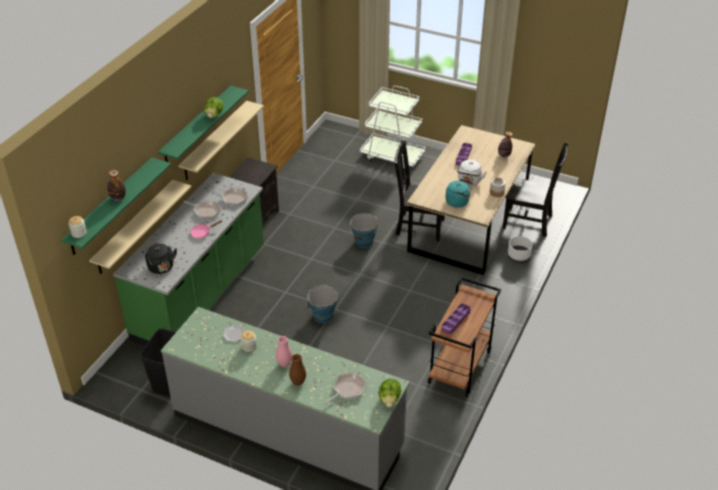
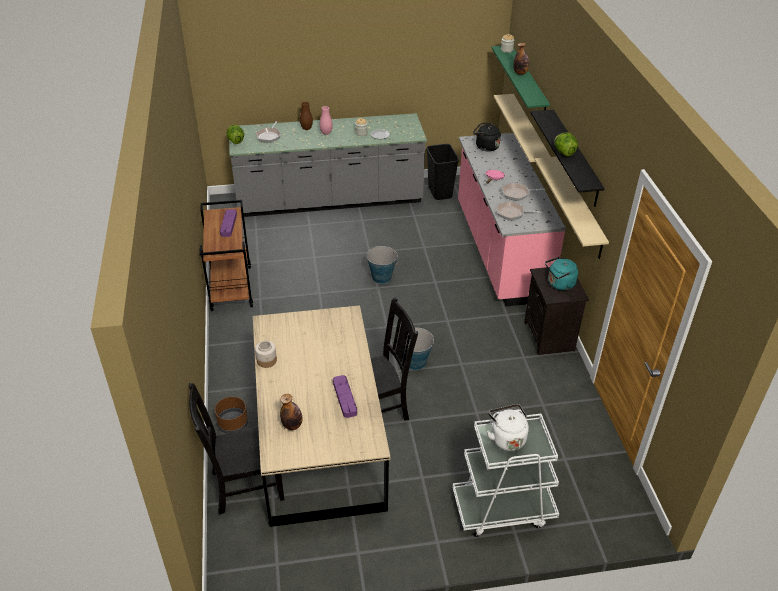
camera: 145 degrees right, 0 degrees up
(197, 127) = (575, 158): green shelf -> black shelf
(201, 294) = (499, 251): green counter -> pink counter
(458, 202) = (302, 328): turquoise kettle -> turquoise kettle (559, 284)
(469, 181) = (310, 361): white kettle -> white kettle (506, 438)
(518, 257) = (233, 424): white planter -> brown planter

